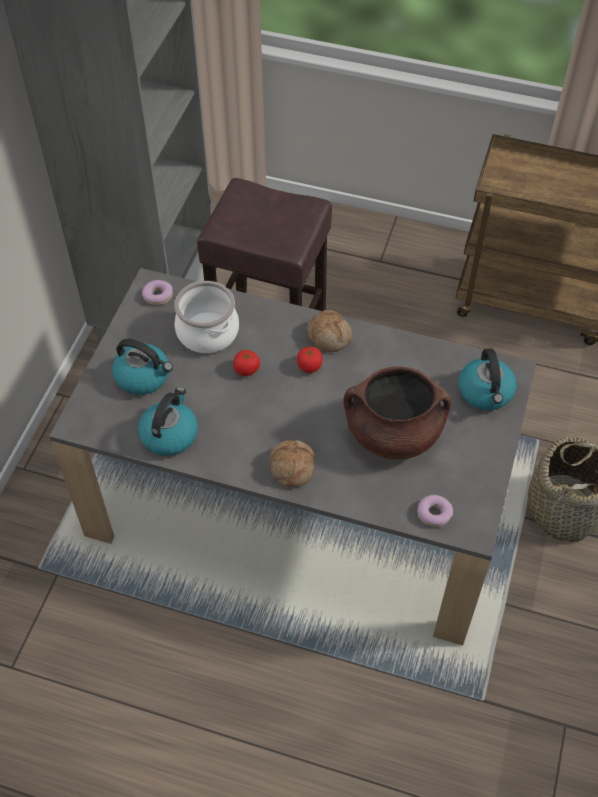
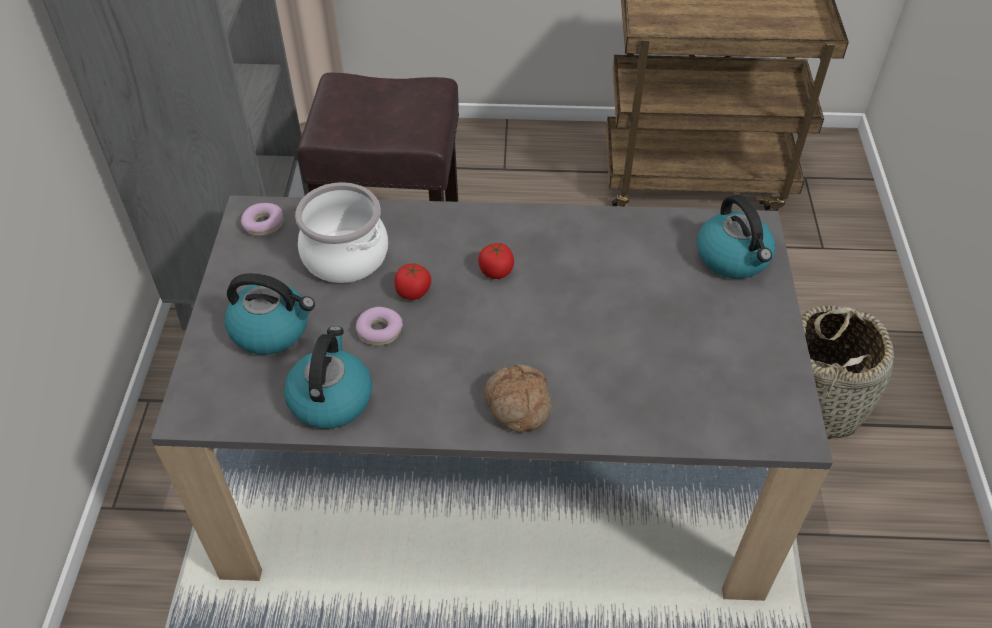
camera: 15 degrees left, 5 degrees down
(329, 336) = (509, 230): bread -> none
(393, 434) = (637, 332): brown cooking pot -> none
(434, 514) = (733, 423): donut -> donut (380, 331)

